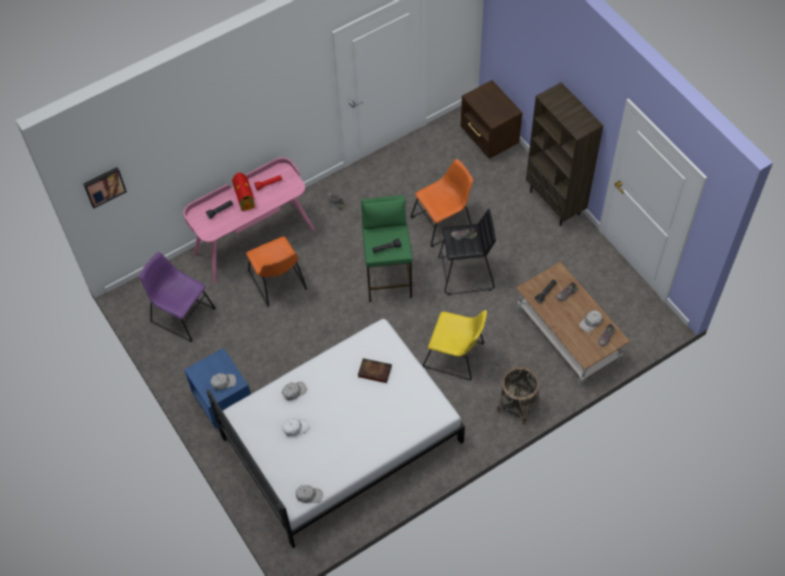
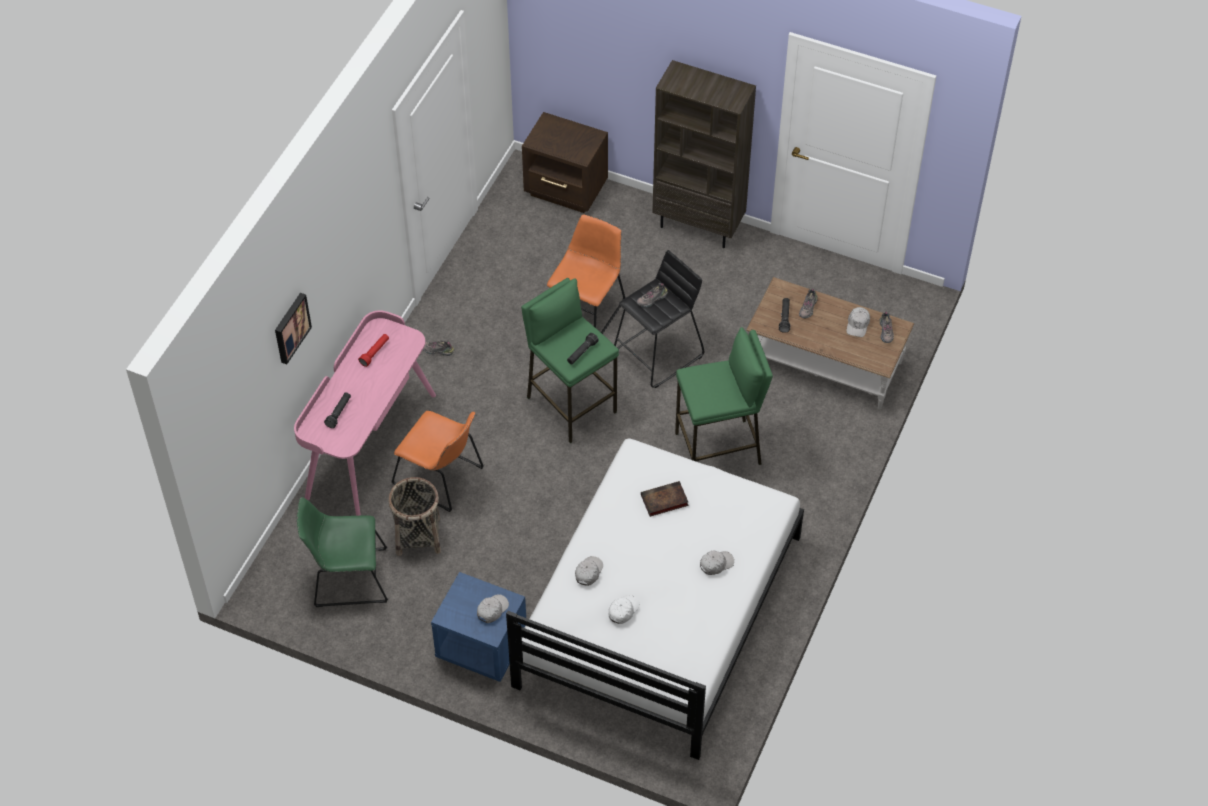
camera: 35 degrees left, 5 degrees down
(104, 186) = (219, 430): picture -> picture (290, 327)
(181, 314) = (346, 577): purple chair -> green chair
(244, 198) = (357, 383): toy house -> none
(309, 495) = (698, 674): white cap -> white cap (716, 564)
(456, 356) = (718, 449): yellow chair -> green stool
(517, 405) = (828, 466): basket -> basket (418, 535)

